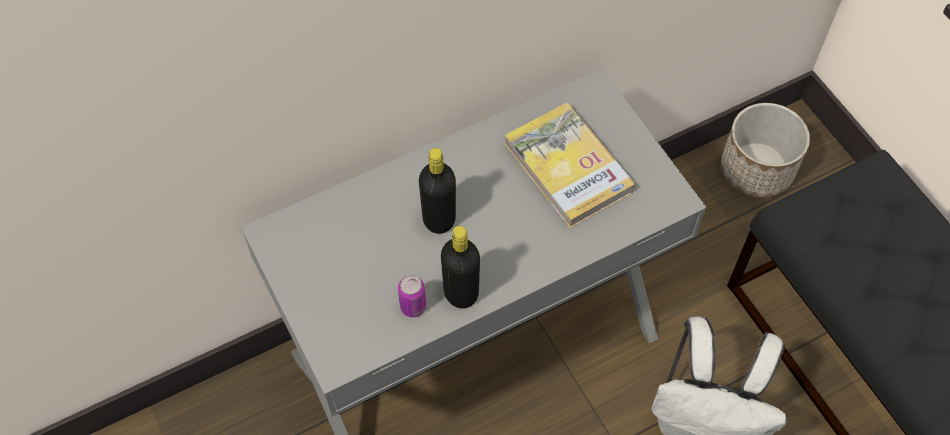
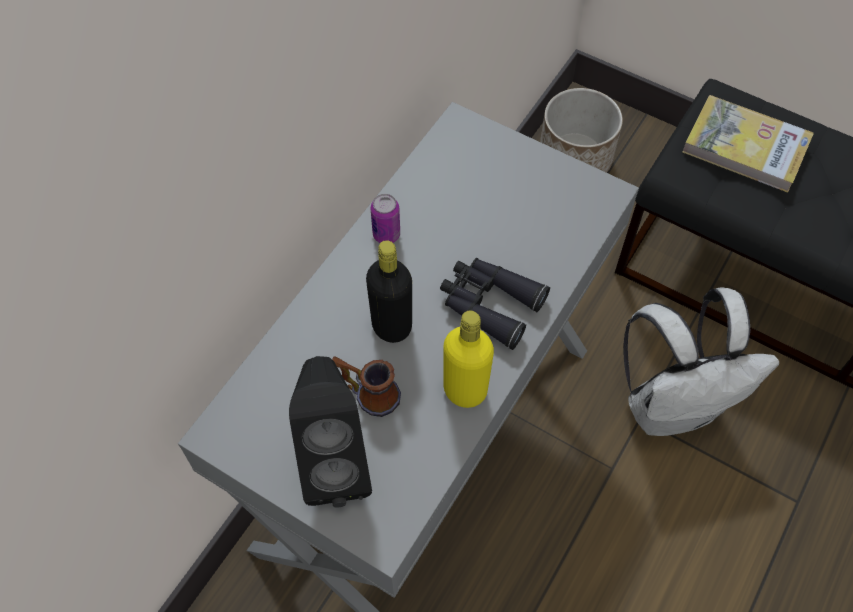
camera: 30 degrees left, 0 degrees up
(337, 294) = (335, 461): none -> black speaker
(390, 259) = (367, 394): none -> mug
(413, 307) = (425, 431): can -> can (386, 234)
(461, 293) = (465, 390): black bottle -> yellow bottle
(522, 239) = (489, 304): none -> black binoculars
(568, 168) = (485, 212): book -> book (745, 147)

